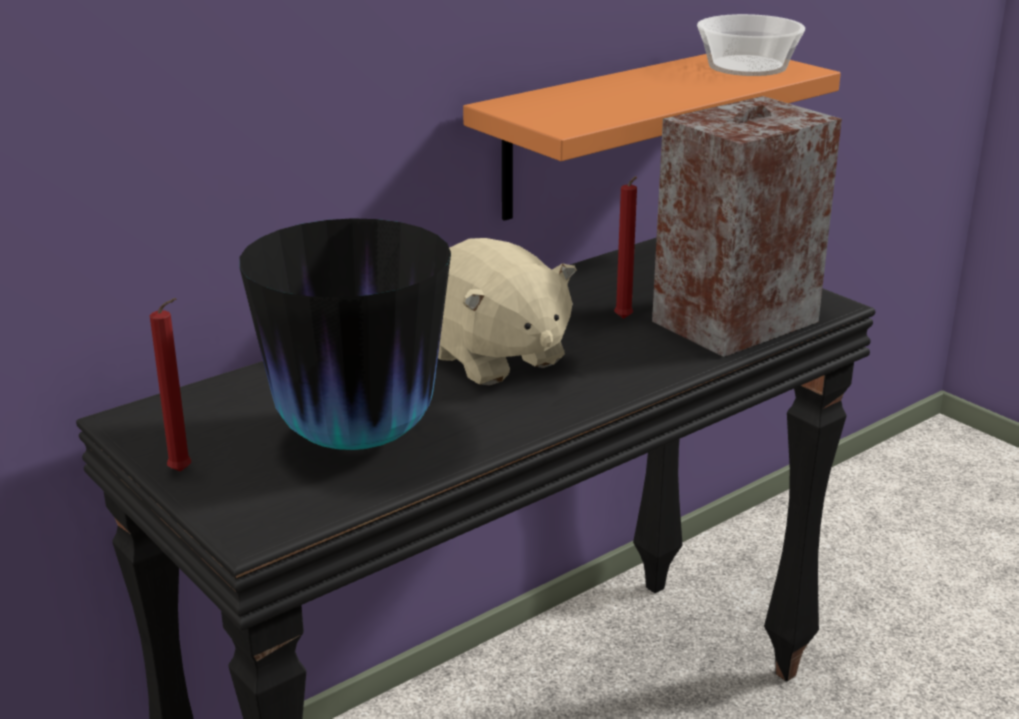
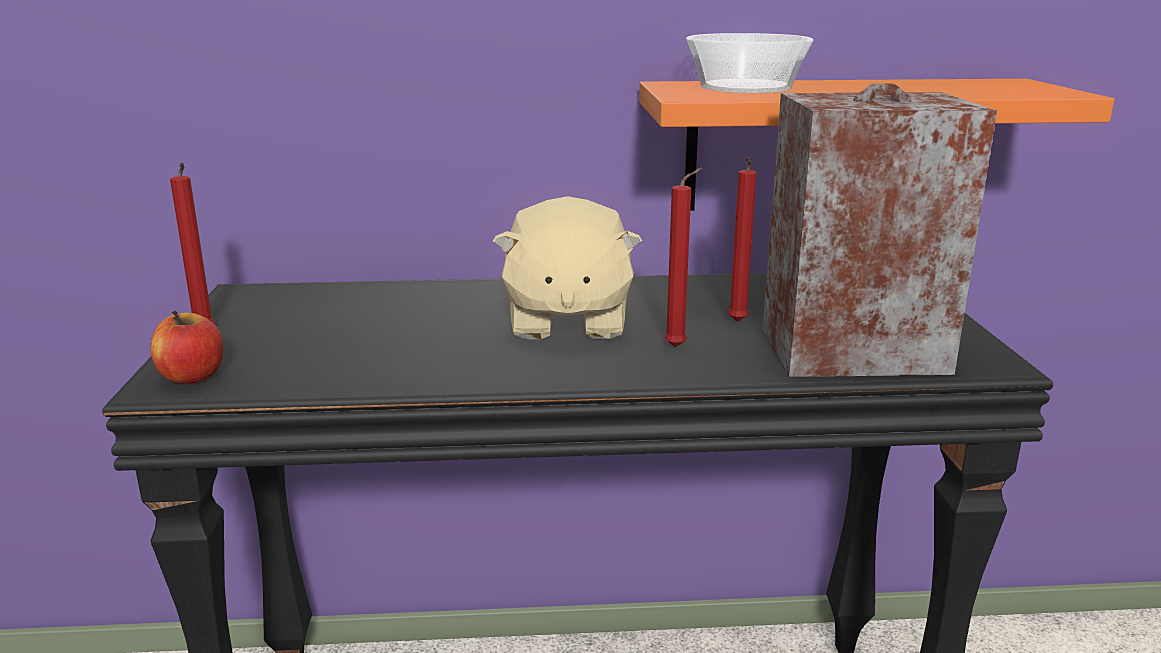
camera: 35 degrees right, 5 degrees down
(264, 515) = (192, 376): none -> apple
(356, 438) = (355, 346): vase -> none
(615, 355) = (679, 347): none -> red candle
(746, 66) = (998, 86): bowl -> bowl (744, 87)

